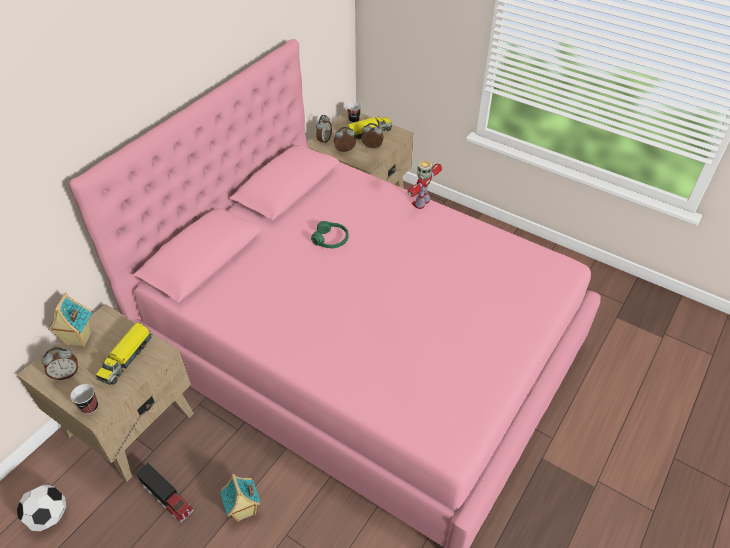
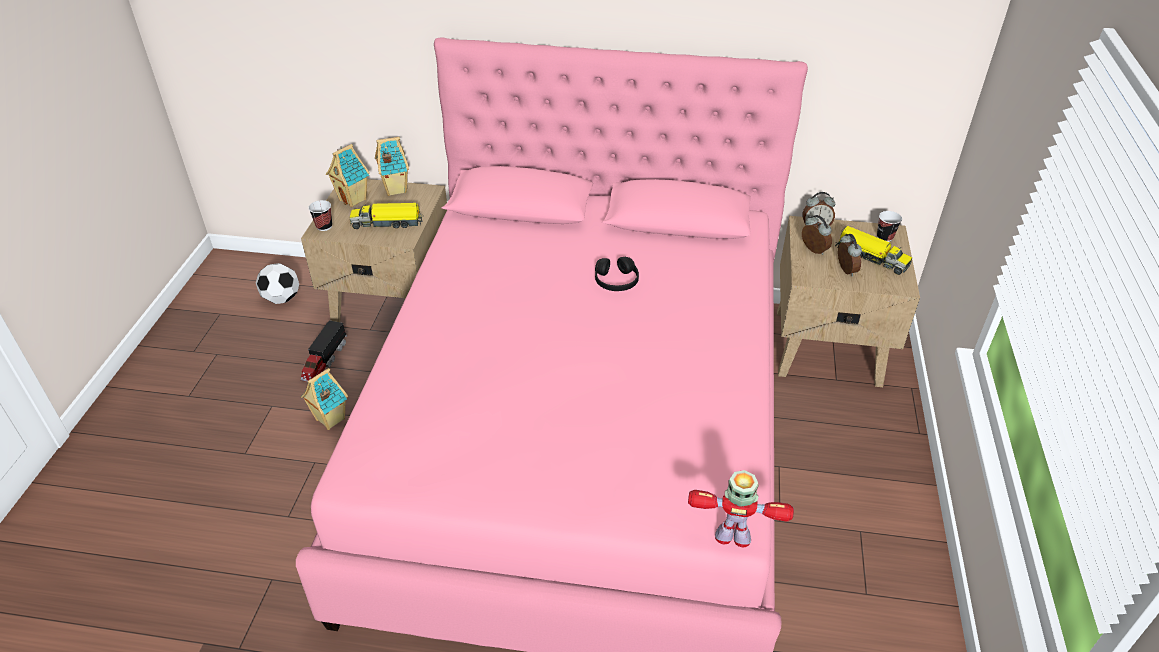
camera: 65 degrees right, 5 degrees down
(66, 374) = (353, 199): alarm clock -> toy house
(331, 239) = (616, 281): green headphones -> black headphones
(421, 202) = (748, 335): toy robot -> toy robot (733, 537)

